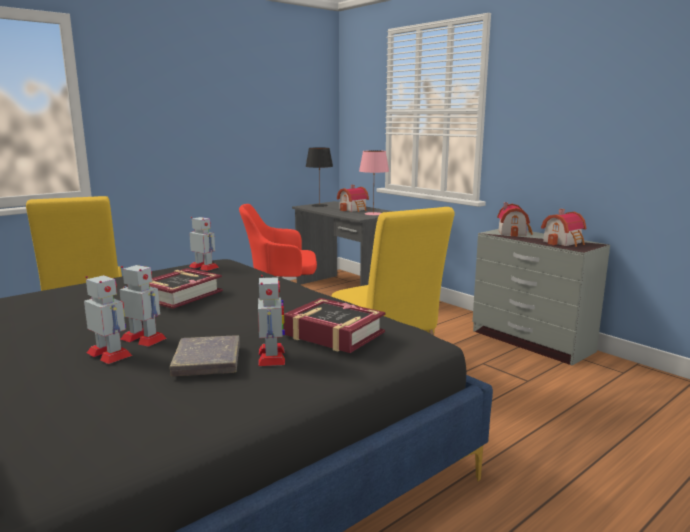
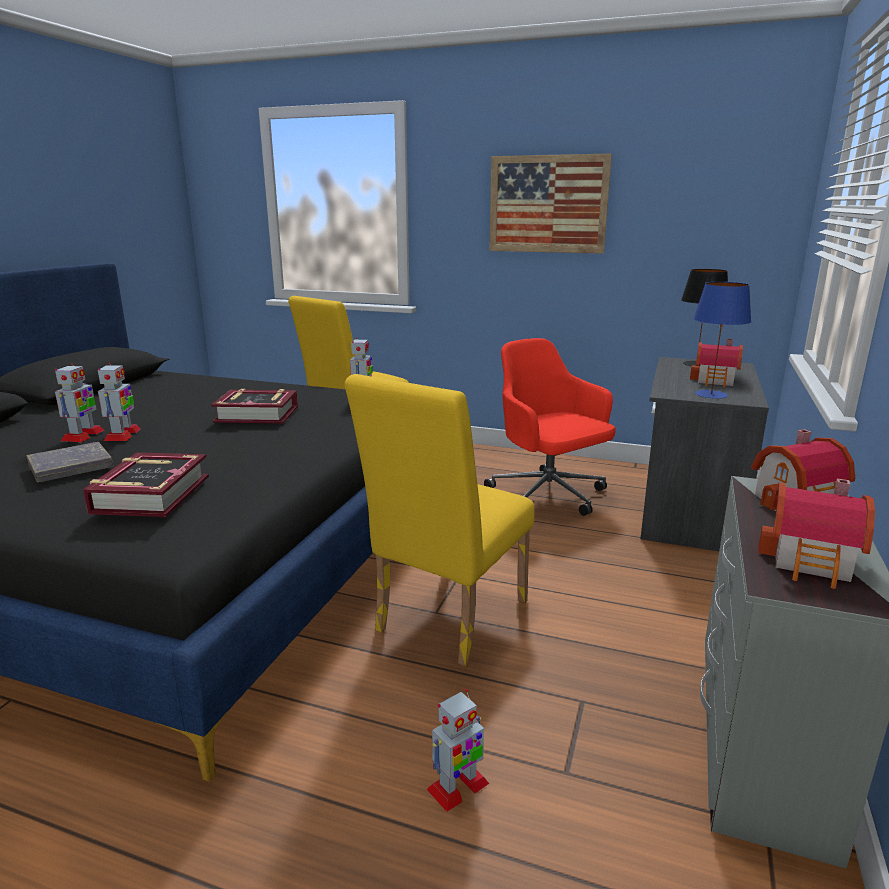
camera: 60 degrees right, 5 degrees up
(202, 108) = (548, 204): none -> picture
(272, 357) = (85, 486): toy robot -> toy robot (457, 787)
(373, 214) = (711, 394): pink table lamp -> blue table lamp

